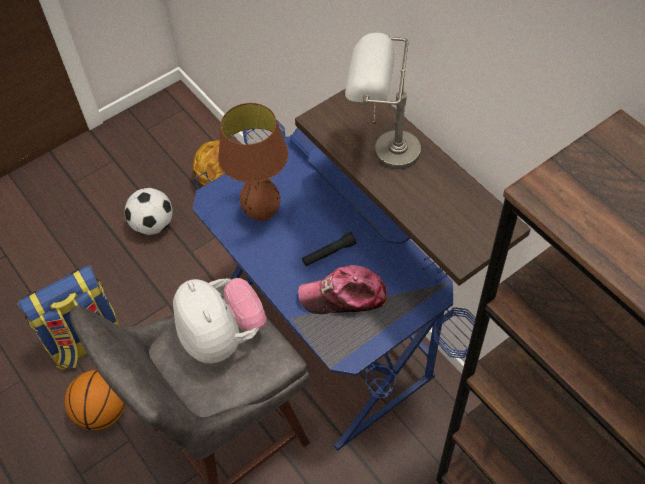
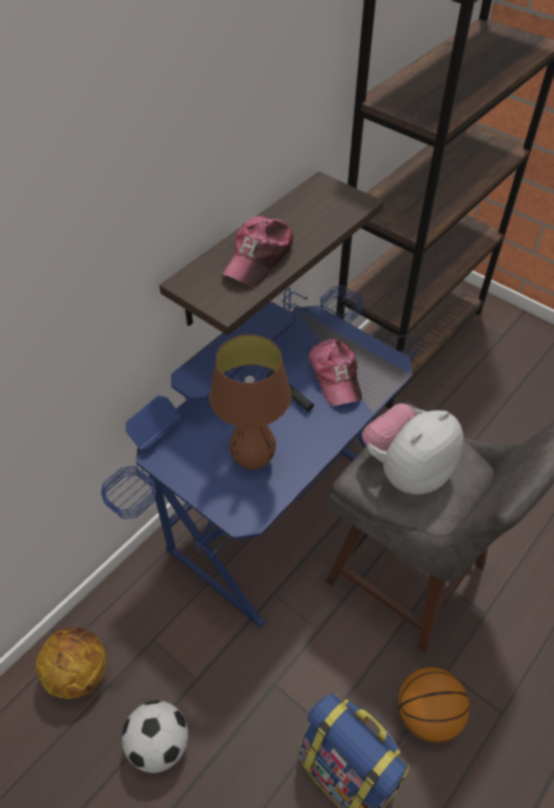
camera: 105 degrees left, 5 degrees down
(381, 151) = (259, 258): grey table lamp -> cap

